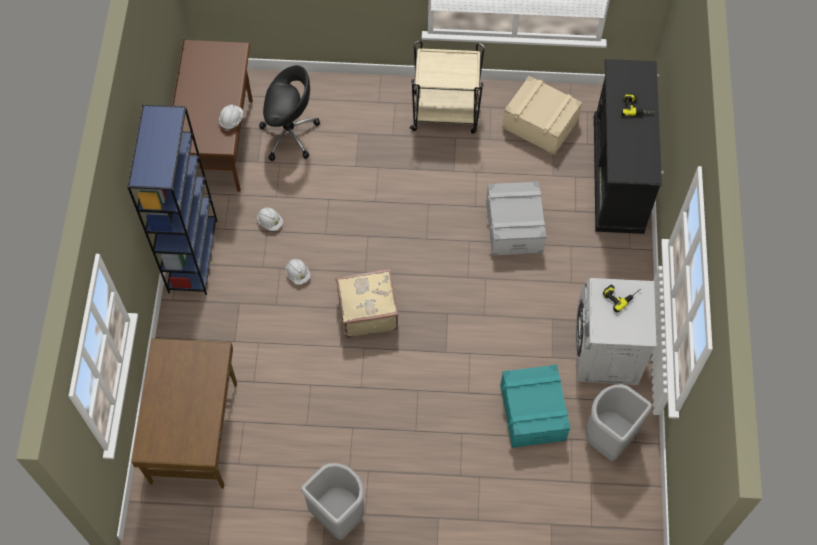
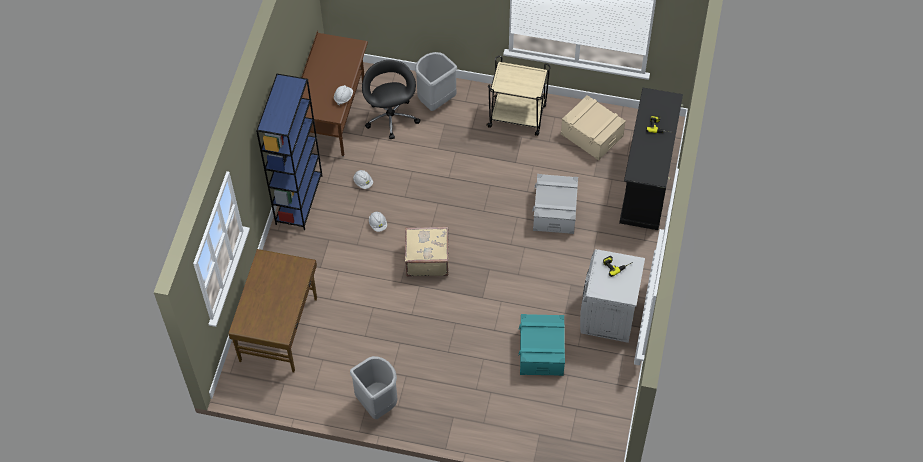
camera: 10 degrees right, 5 degrees down
(291, 134) = (391, 118): black office chair -> black office chair turned 120 degrees counterclockwise
(608, 437) = (597, 378): grey trash can -> grey trash can (435, 101)

